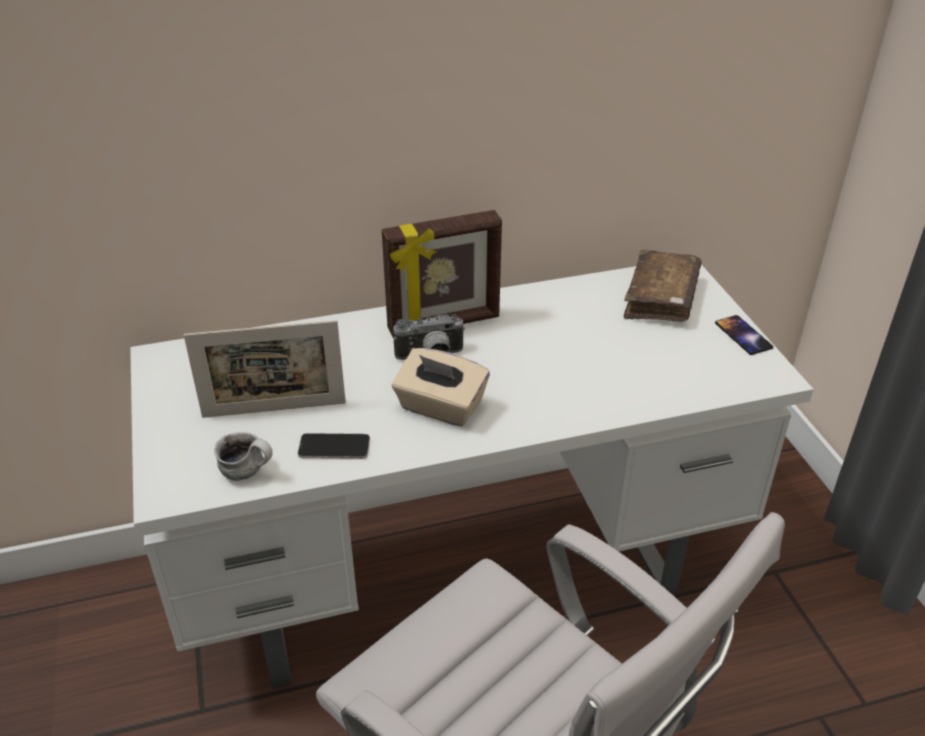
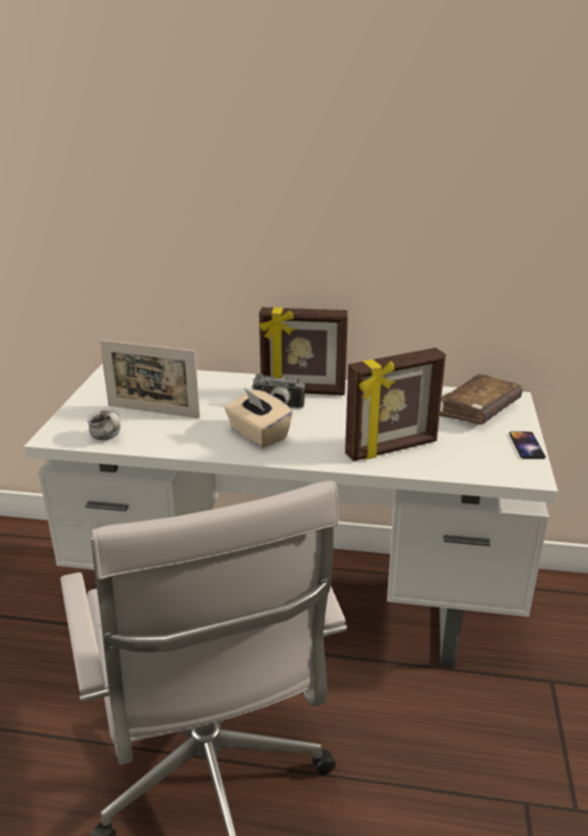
camera: 25 degrees right, 10 degrees down
(334, 447) = (171, 438): phone -> none
(610, 382) = (392, 449): none -> picture frame

